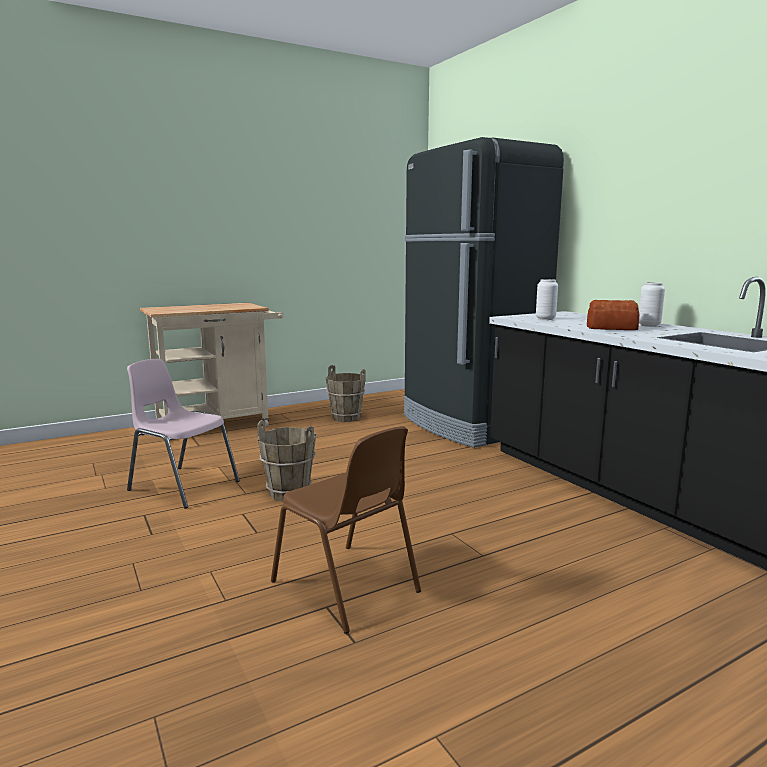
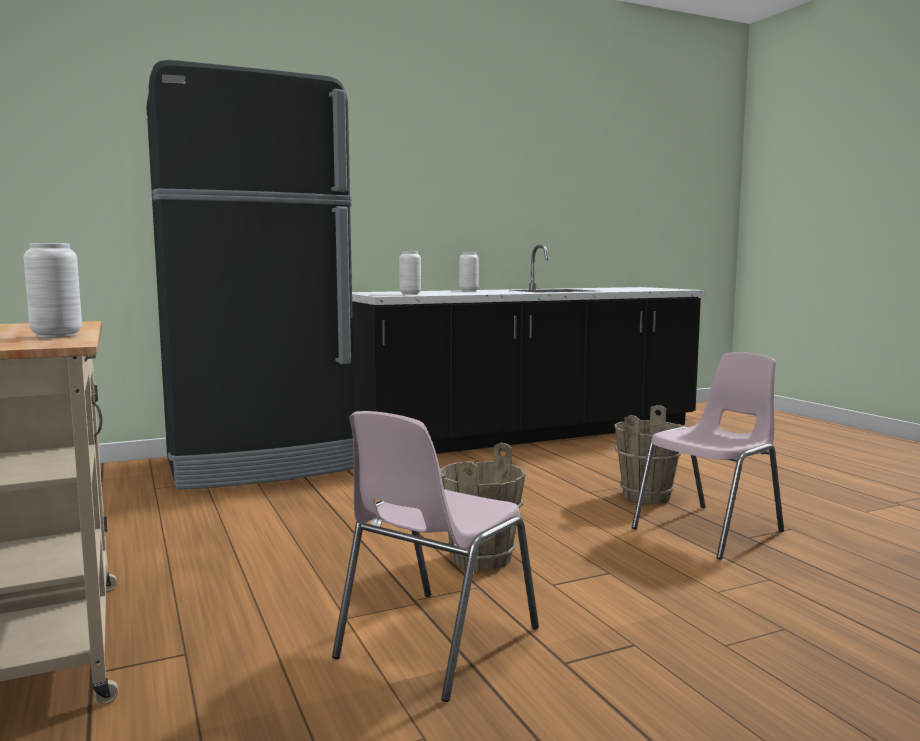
camera: 85 degrees left, 5 degrees down
(190, 310) = (57, 336): none -> white vase
(346, 418) = (138, 525): brown bucket -> brown bucket (647, 496)
(347, 587) = (711, 530): brown chair -> pink chair
(610, 328) = (482, 292): bread -> none

